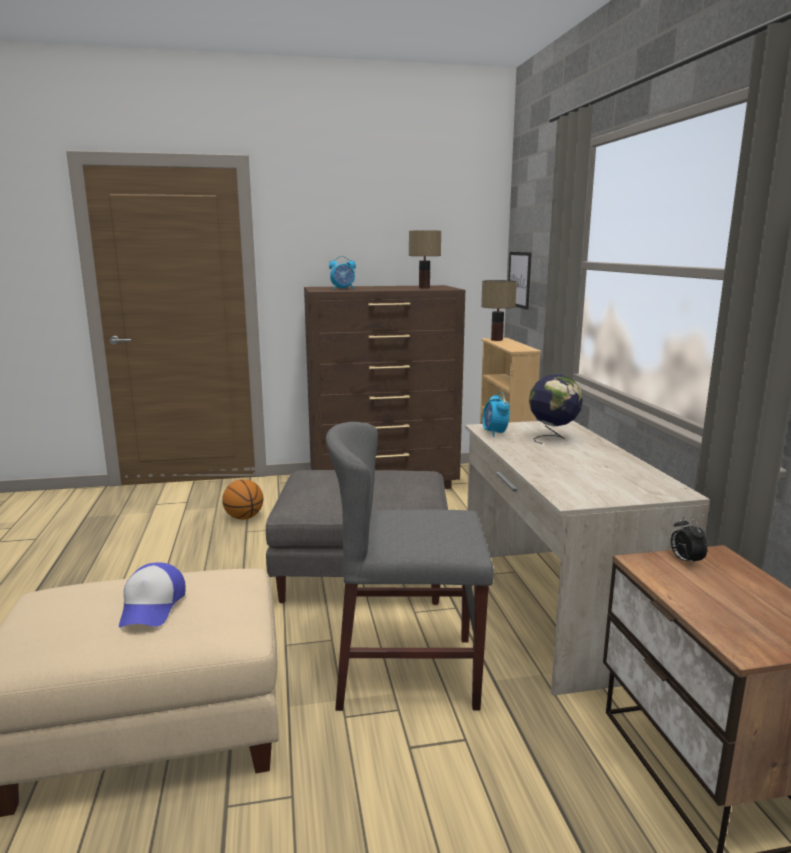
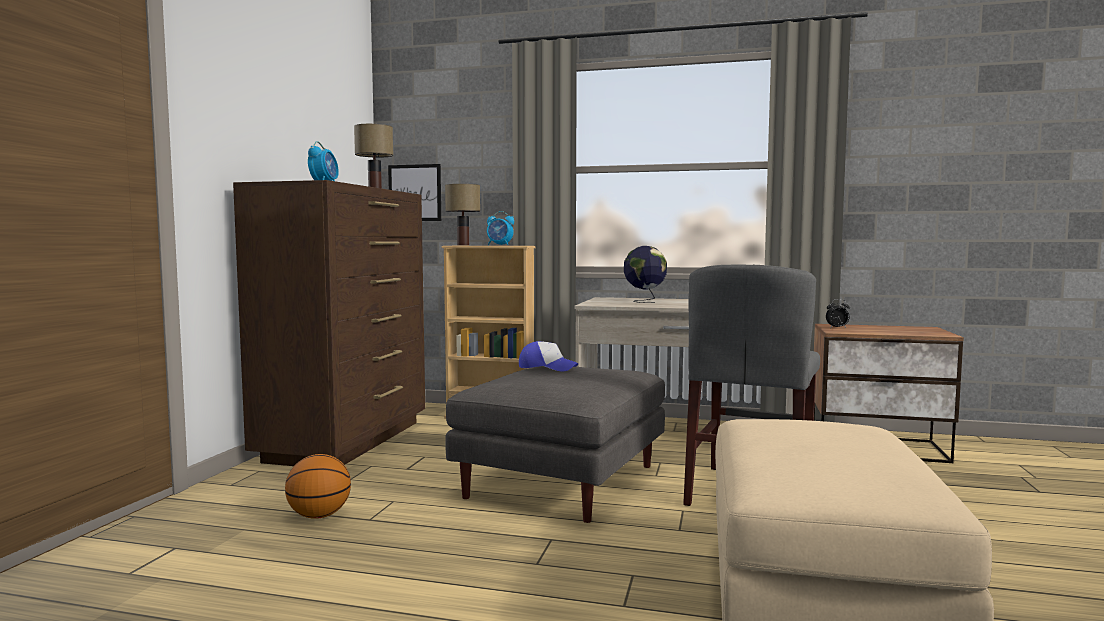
camera: 65 degrees left, 10 degrees down
(152, 606) = (828, 439): cap -> cap (547, 367)
(494, 433) = (612, 304): alarm clock -> alarm clock (499, 245)

